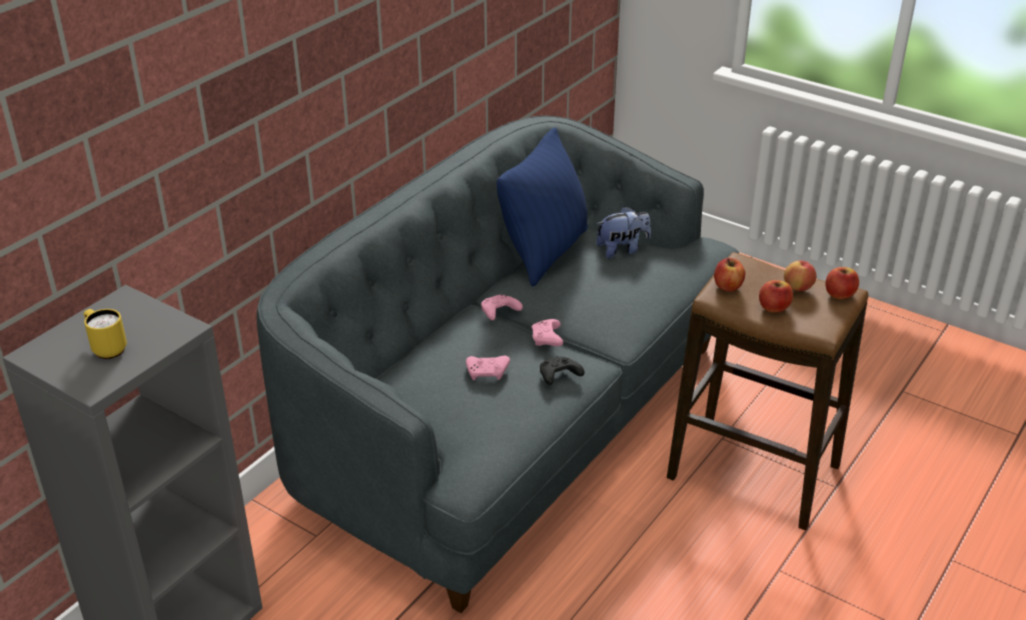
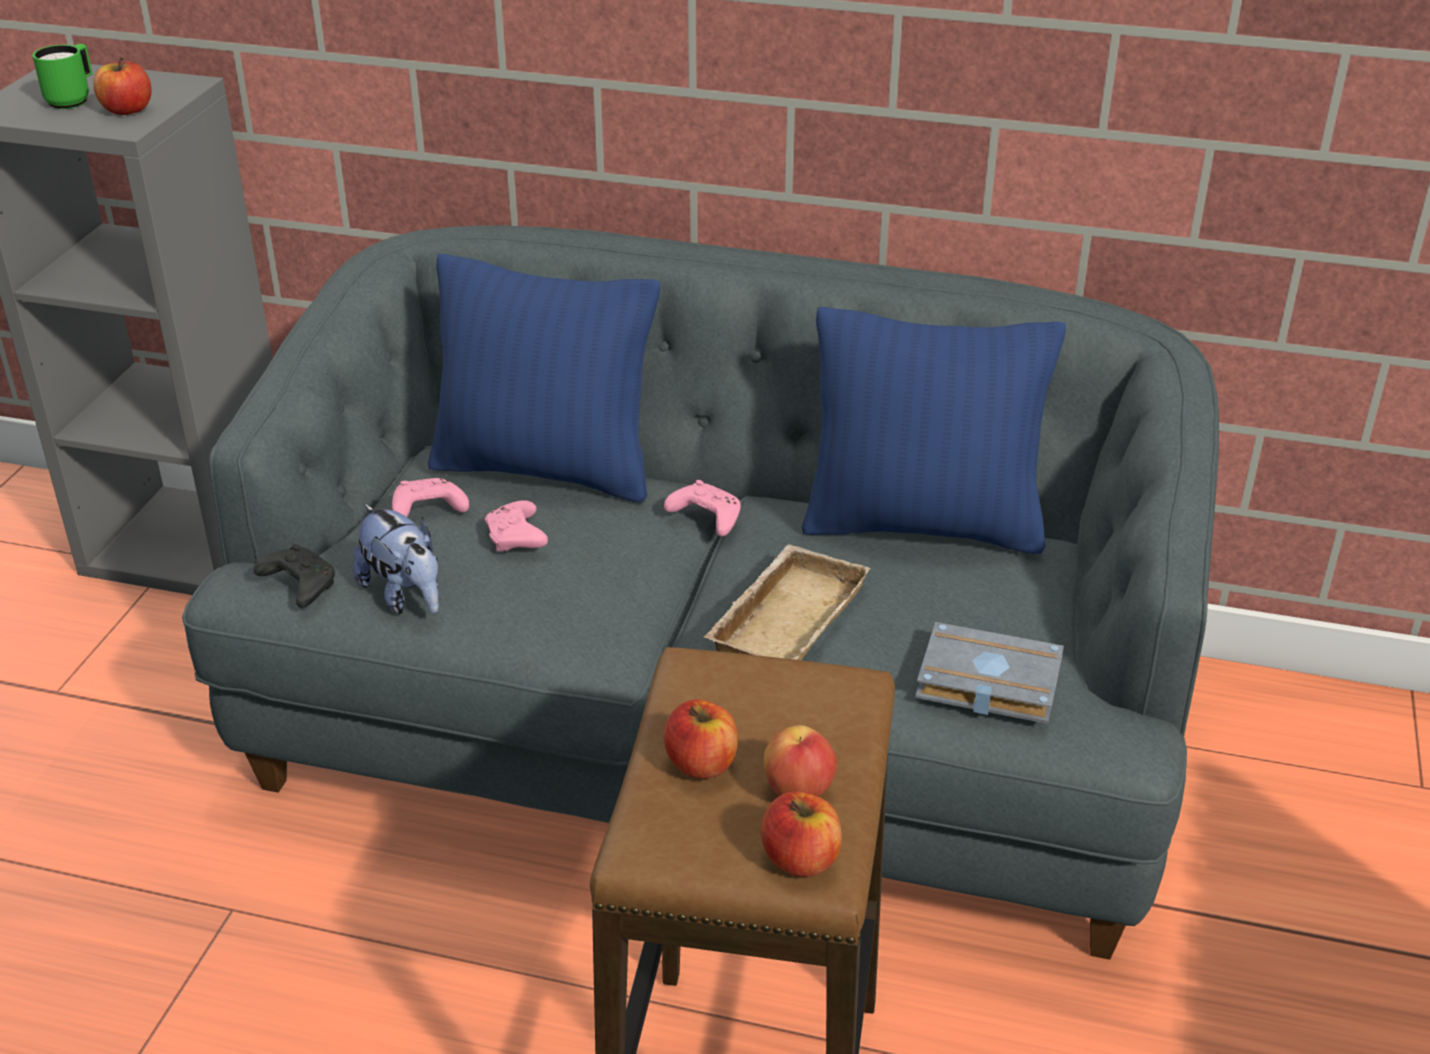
camera: 70 degrees right, 0 degrees up
(106, 348) = (73, 100): yellow mug -> green mug
(420, 354) = (546, 469): none -> blue pillow
(547, 339) = (655, 585): pink game controller -> pink game controller (427, 511)
(558, 376) = (544, 616): black game controller -> black game controller (298, 585)
(602, 304) = (785, 618): none -> beige tray
(622, 250) = (999, 610): plush toy -> plush toy (405, 596)
(671, 265) = (985, 683): none -> grey book
(728, 286) = (736, 680): apple -> apple (127, 110)

